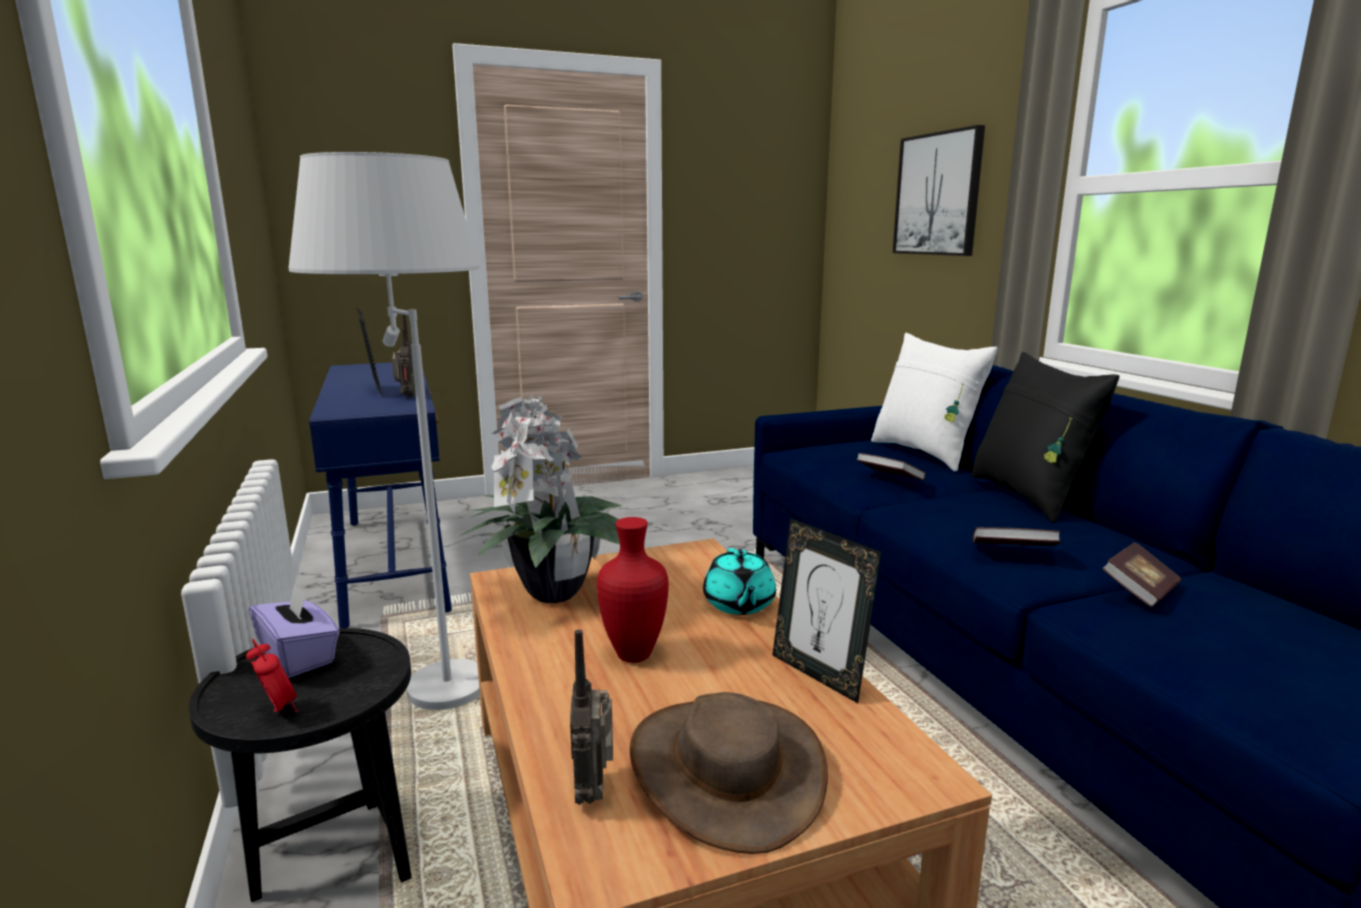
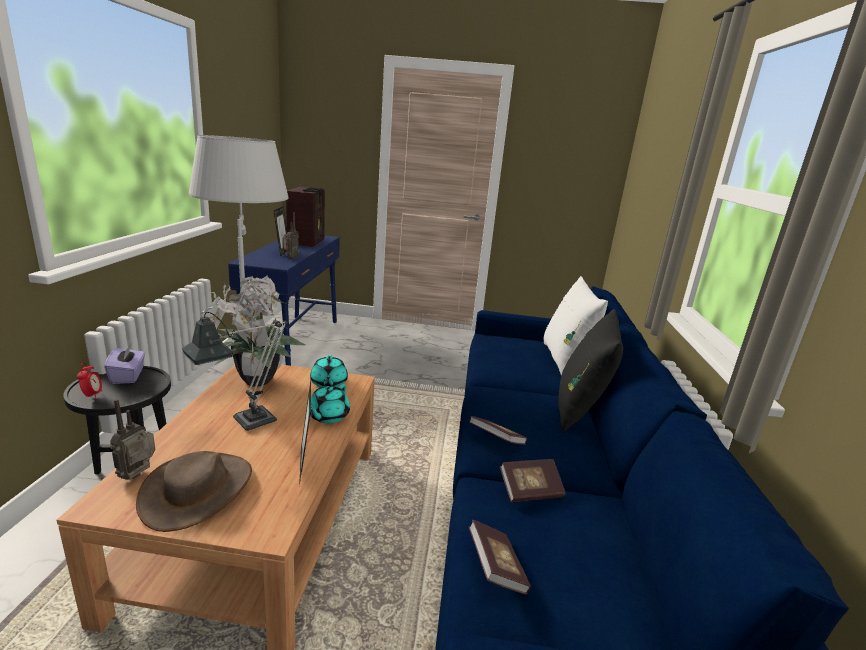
camera: 25 degrees right, 5 degrees up
(384, 373) = (307, 242): none -> radio
(636, 654) = (245, 423): red vase -> table lamp
(667, 565) = (328, 383): none -> turquoise teapot
(889, 479) = (509, 371): book -> book (495, 568)
(938, 194) = (666, 178): picture -> none

